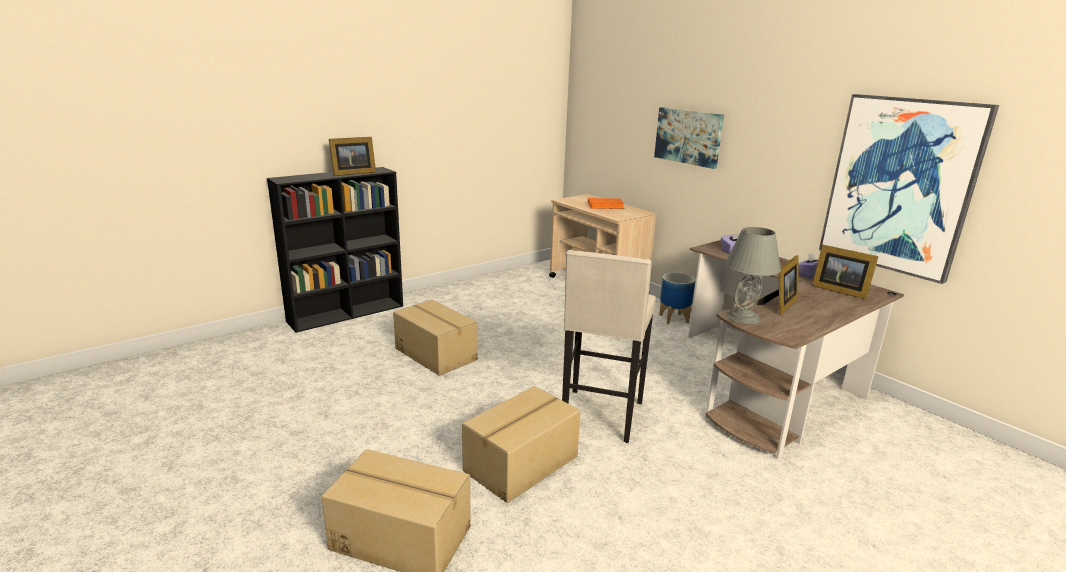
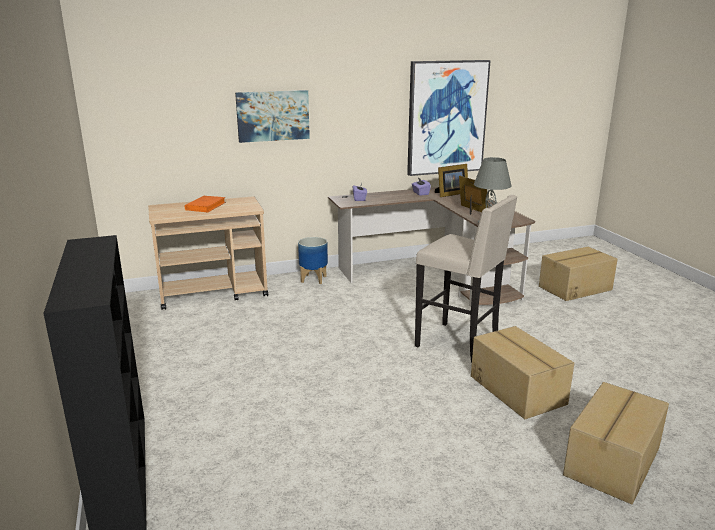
camera: 70 degrees left, 0 degrees up
(352, 173) = (93, 257): picture frame -> none
(436, 353) = (301, 408): cardboard box -> cardboard box (574, 288)

